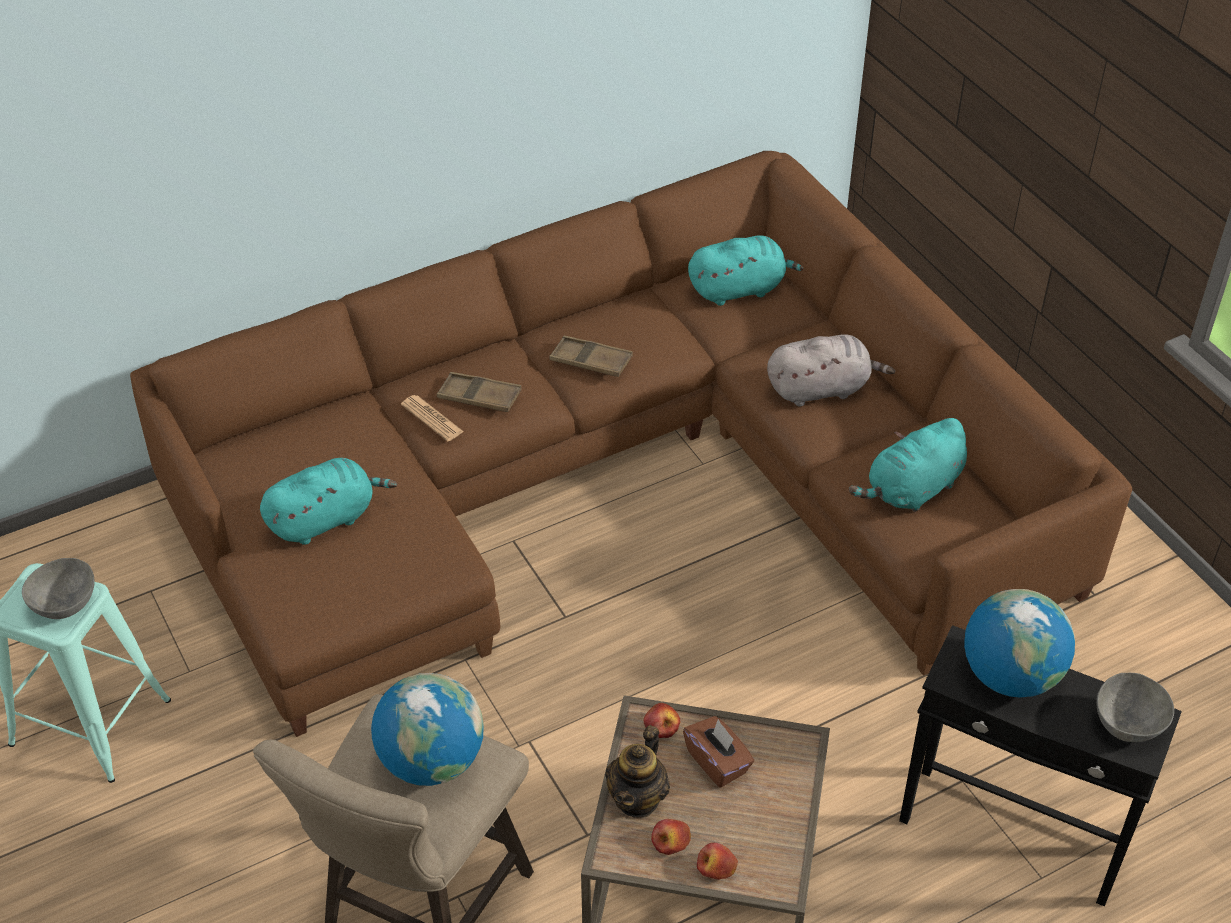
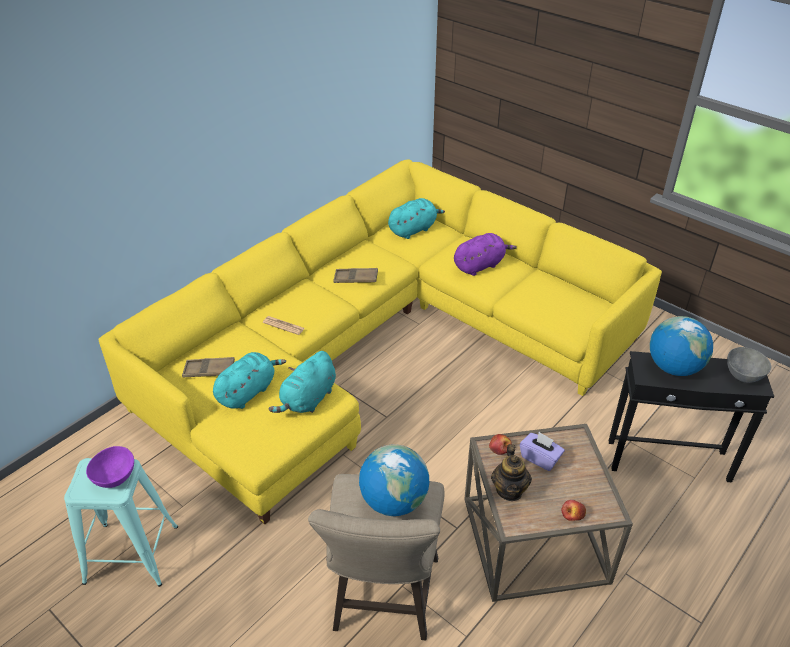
camera: 20 degrees left, 5 degrees down
(67, 605) = (116, 477): grey bowl -> purple bowl
(479, 397) = (304, 309): brown tray -> brown tray (209, 370)
(619, 478) = (379, 341): brown sofa -> yellow sofa
(671, 841) = (540, 508): apple -> none
(717, 762) = (540, 458): brown tissue box -> purple tissue box
(821, 389) = (480, 265): grey plush toy -> purple plush toy
(912, 490) = (551, 301): turquoise plush toy -> turquoise plush toy (308, 399)

